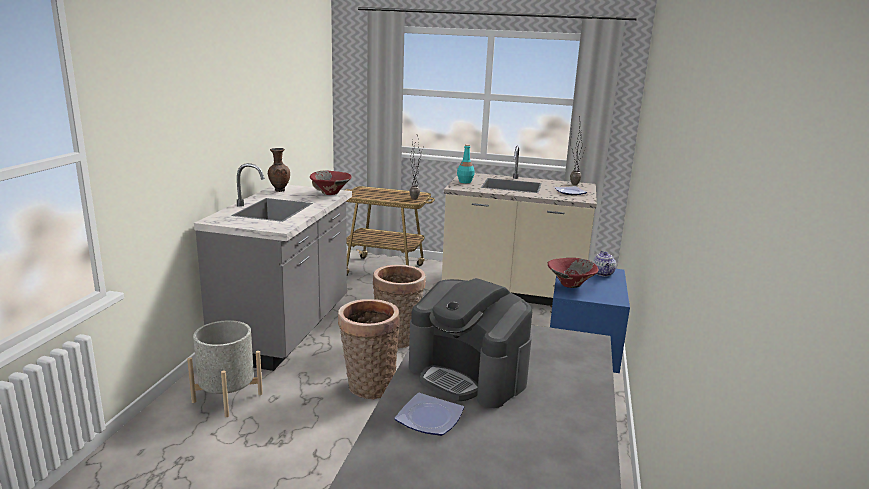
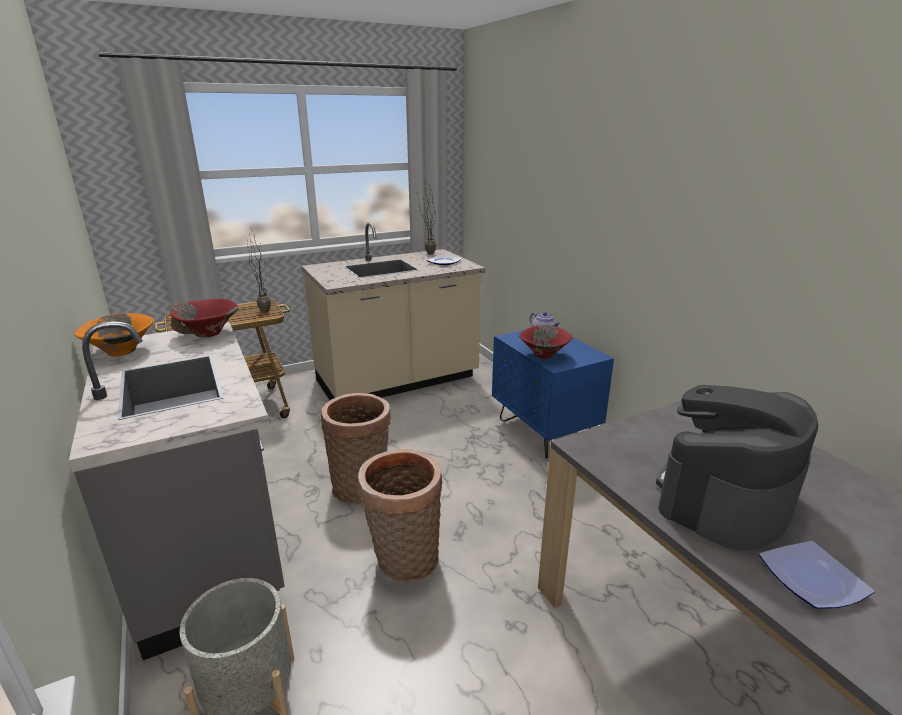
camera: 40 degrees left, 5 degrees up
(279, 190) = (121, 352): brown vase -> orange bowl
(465, 181) = (330, 275): turquoise bottle -> none
(468, 374) = (724, 498): coffee machine -> coffee machine turned 135 degrees clockwise

